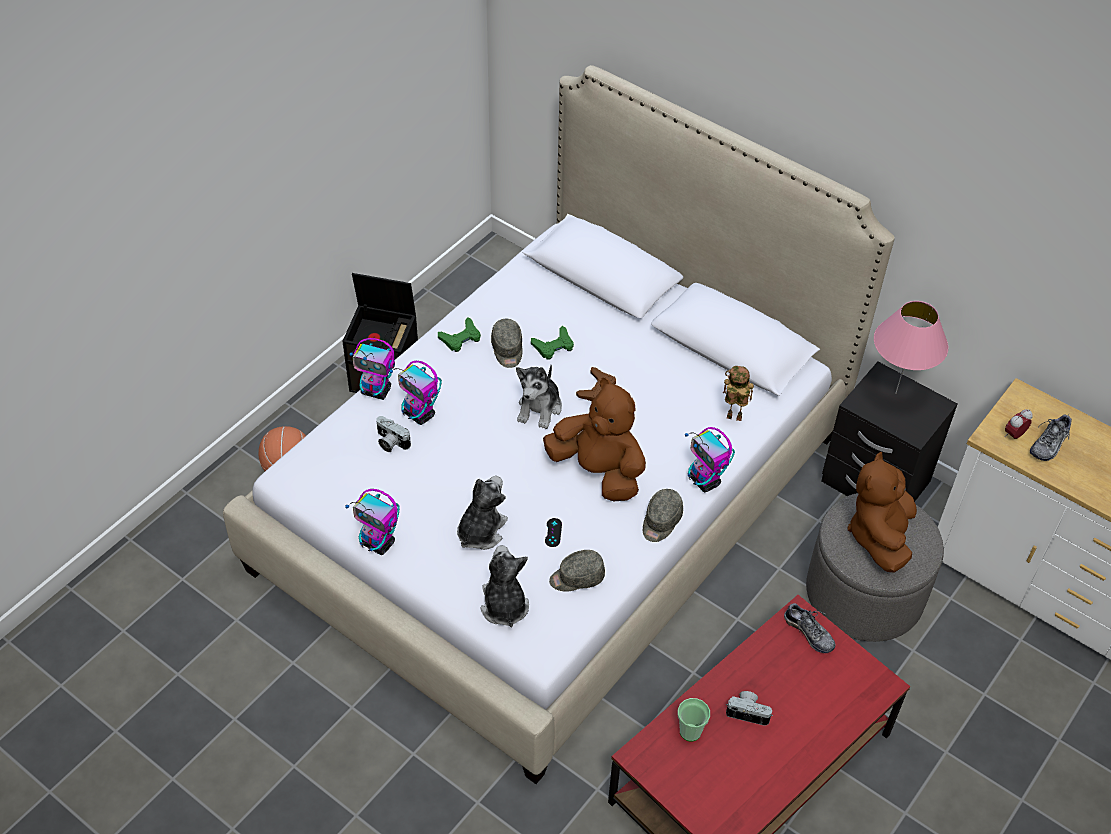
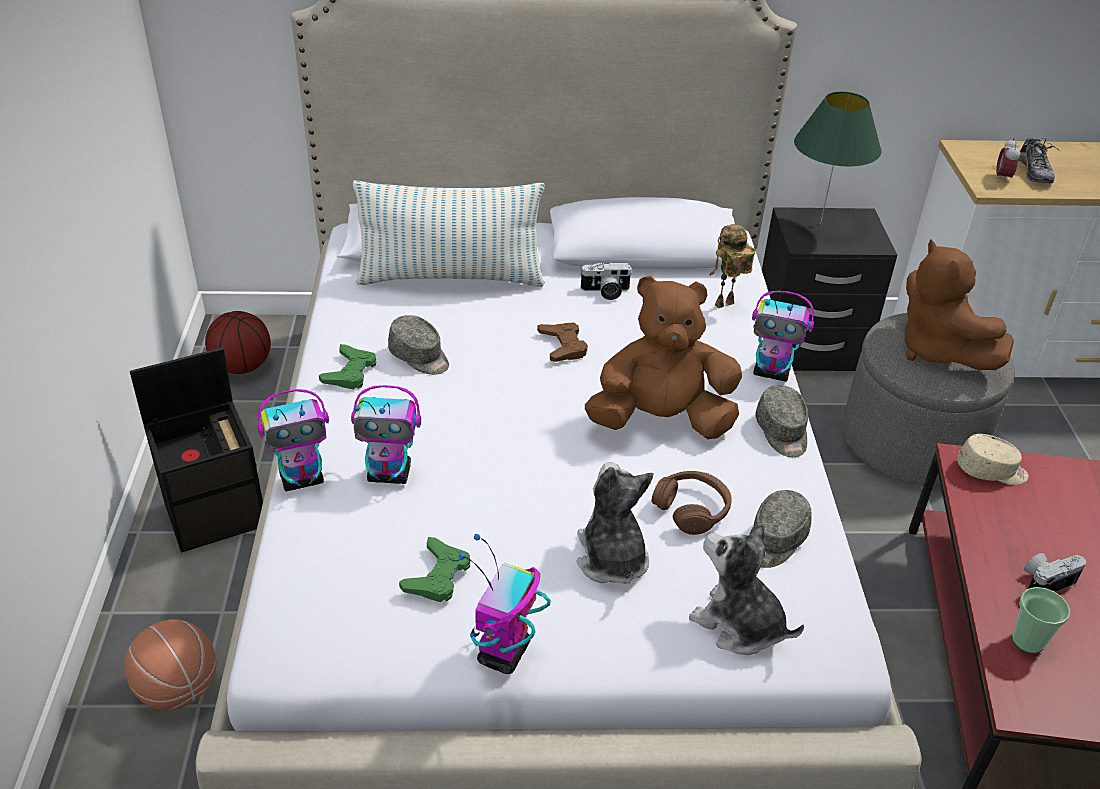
camera: 40 degrees left, 10 degrees down
(378, 543) = (503, 654): toy robot -> toy robot turned 120 degrees clockwise
(390, 442) = (387, 524): camera -> camera (605, 292)
(481, 284) = (242, 366): none -> basketball
(539, 408) = (524, 394): plush toy -> none
(553, 346) = (467, 330): green game controller -> green game controller (438, 576)
(553, 532) = (692, 509): black game controller -> brown headphones
(582, 302) = (451, 277): none -> pillow
(809, 633) = (991, 471): shoe -> beige cap
(895, 393) = (820, 223): pink table lamp -> green table lamp

